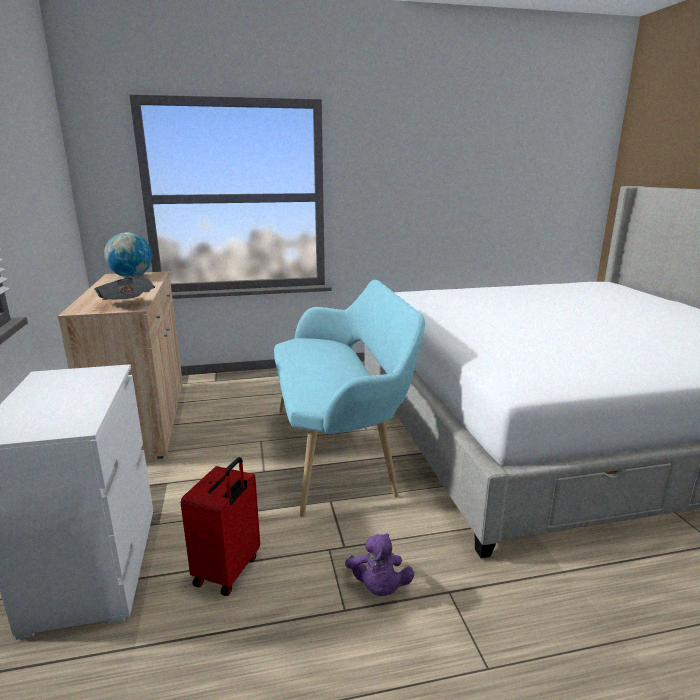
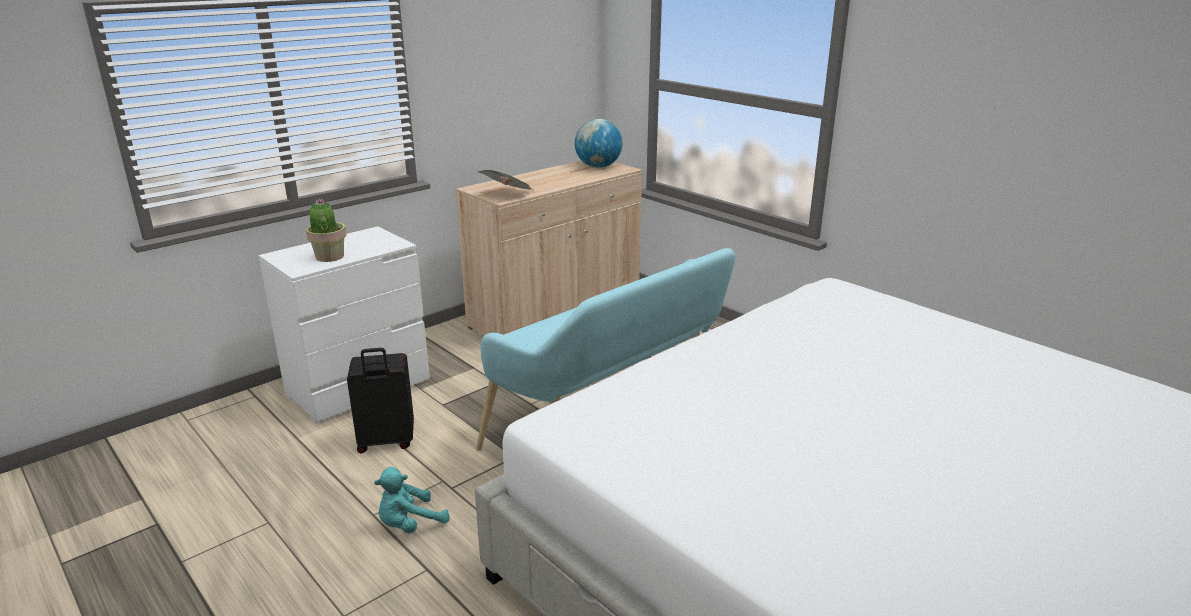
camera: 60 degrees right, 5 degrees up
(73, 406) = (329, 257): none -> potted plant
(228, 571) = (386, 442): red suitcase -> black suitcase
(378, 587) = (409, 524): purple plush toy -> turquoise plush toy

